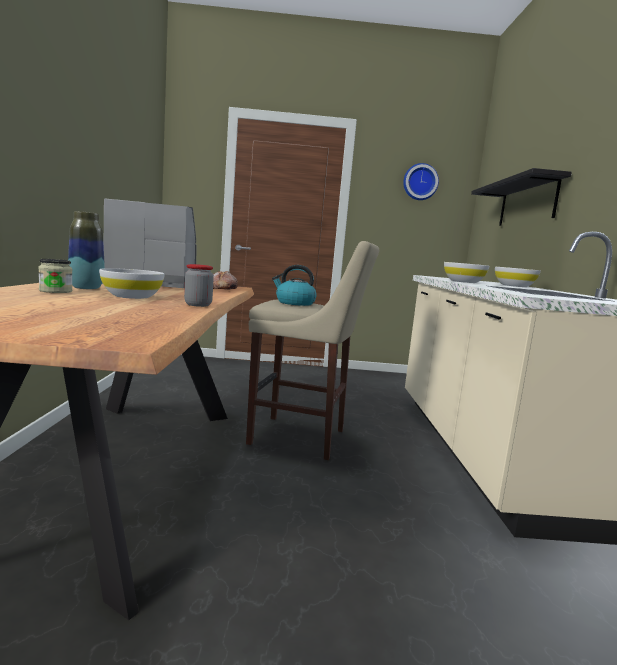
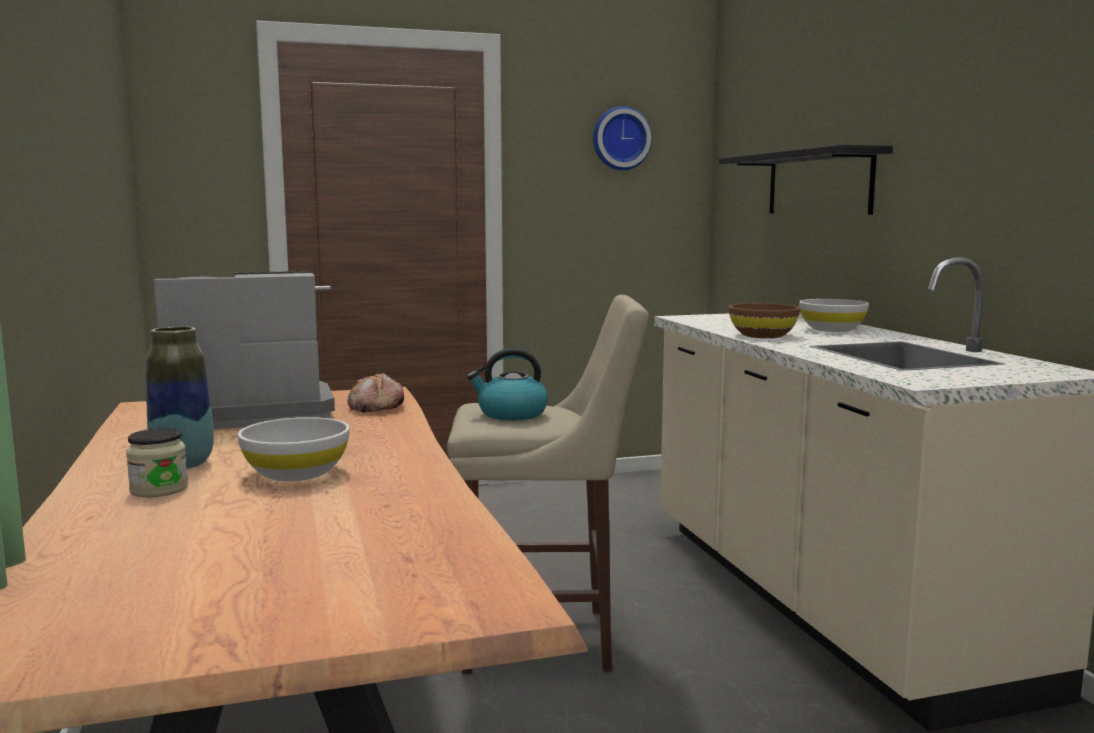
camera: 15 degrees left, 0 degrees up
(198, 305) = (427, 473): jar -> none
(463, 282) = (762, 335): white bowl -> brown bowl

